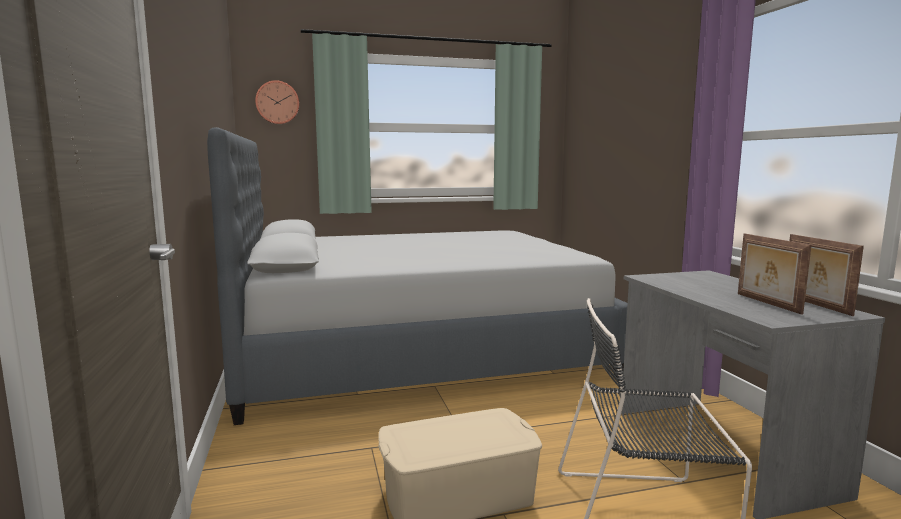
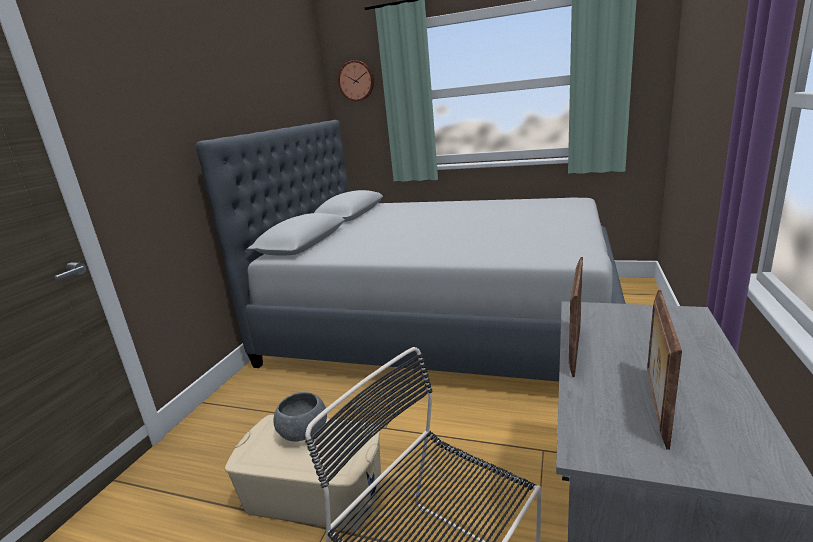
camera: 35 degrees right, 10 degrees up
(443, 428) = (304, 433): none -> grey bowl
(814, 304) = (739, 431): picture frame -> picture frame (574, 349)

